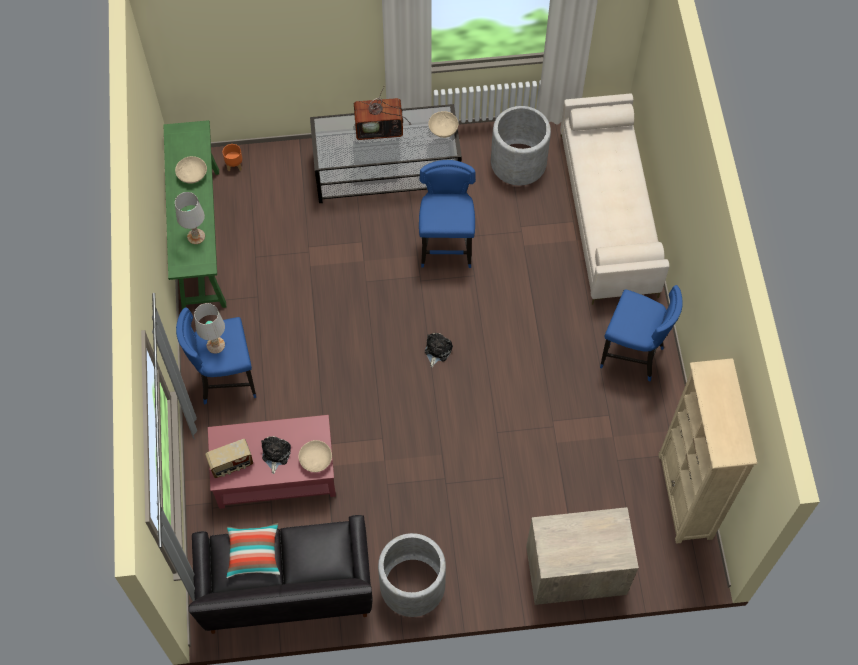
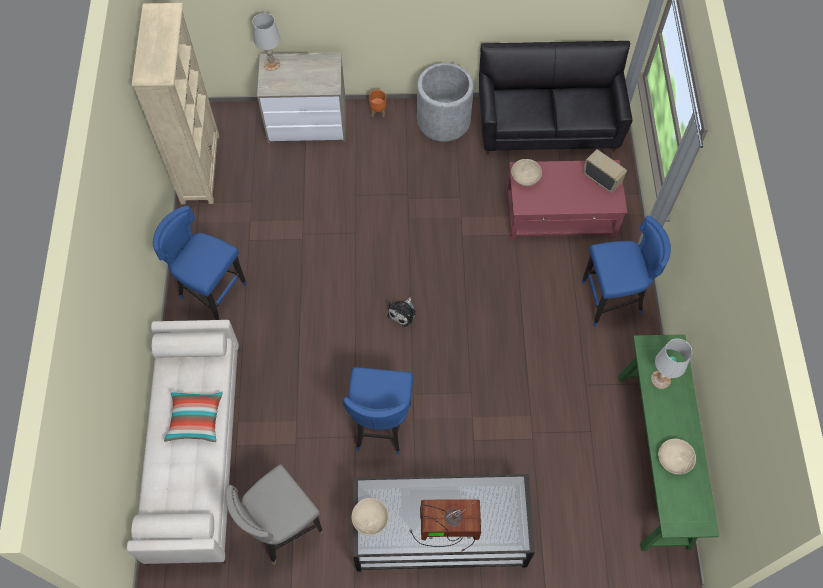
camera: 175 degrees left, 0 degrees up
(215, 345) = (627, 262): white table lamp -> white table lamp (272, 64)
(231, 464) = (602, 178): radio -> radio turned 60 degrees clockwise
(235, 165) = (622, 555): orange planter -> orange planter (377, 111)
(253, 553) = (578, 108): pillow -> pillow (195, 419)
(275, 454) = (562, 184): plush toy -> none
(518, 163) = (283, 529): grey planter -> grey stool

